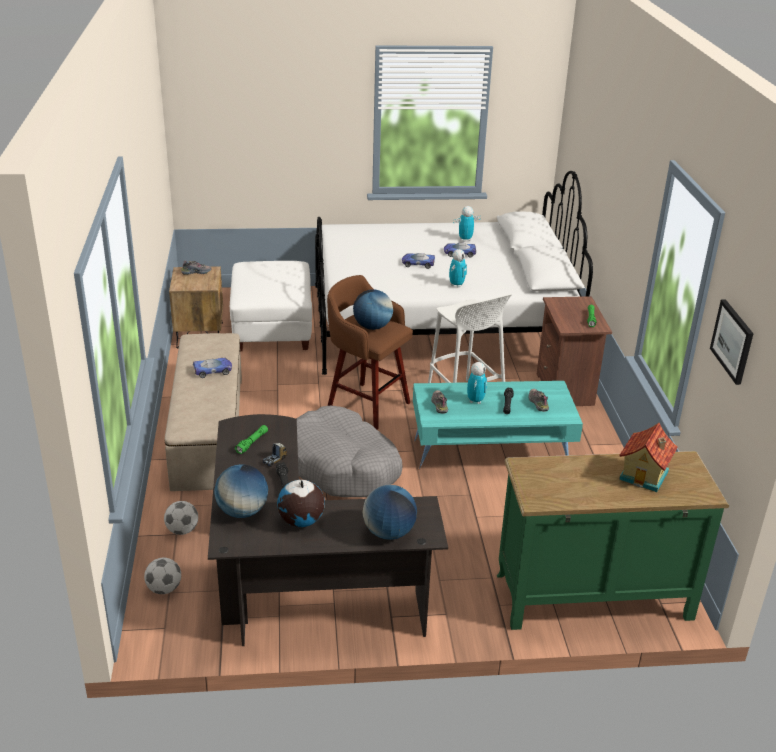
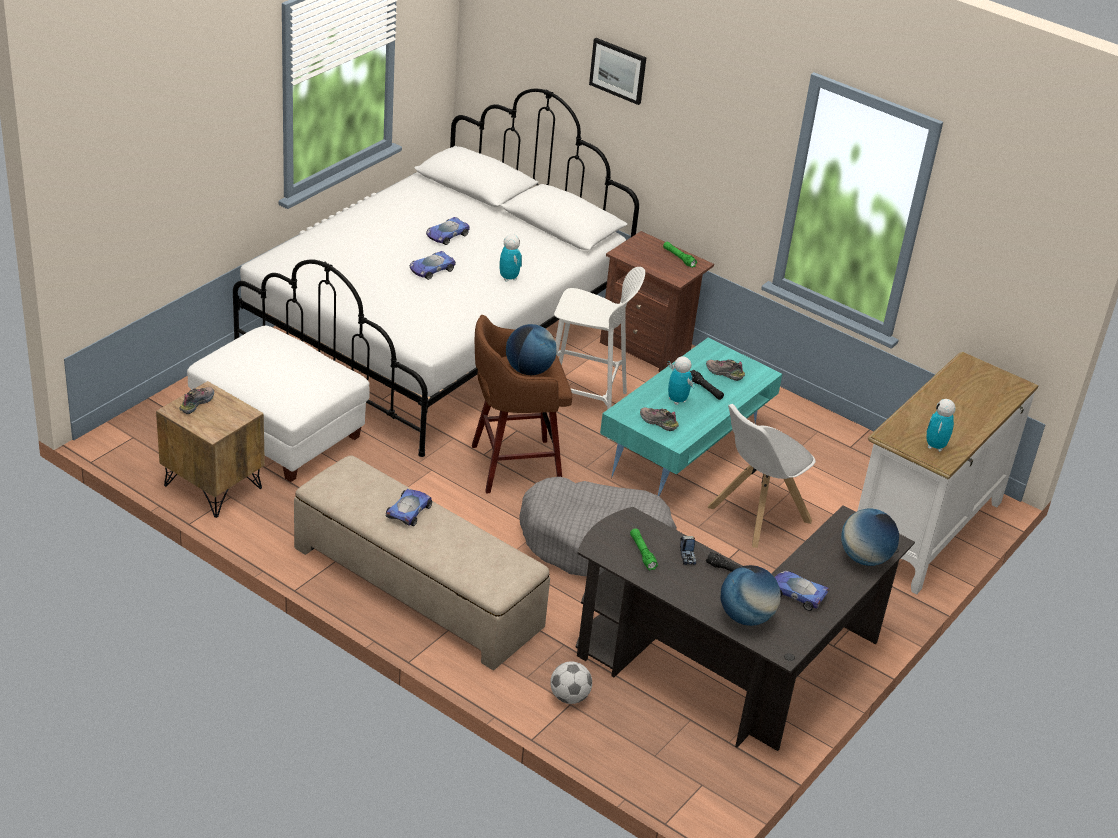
camera: 50 degrees left, 5 degrees up
(164, 589) = (646, 756): football -> none
(301, 521) = (797, 594): globe -> toy car
(465, 239) = (424, 214): toy robot -> toy robot (935, 446)
(475, 513) = (756, 515): none -> chair
(592, 595) = (923, 528): green dresser -> white dresser
(645, 476) = (967, 393): toy house -> none
(733, 341) = (993, 239): picture -> picture (618, 70)

